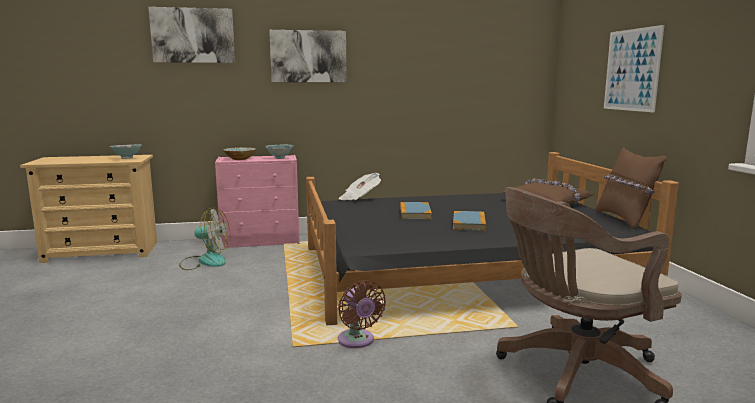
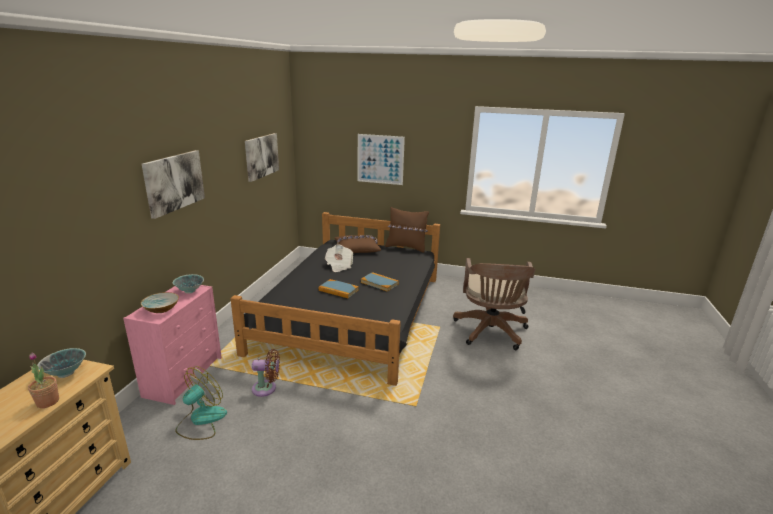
camera: 65 degrees left, 10 degrees up
(91, 161) = (48, 402): none -> potted plant
(193, 35) = (71, 190): picture -> picture (261, 156)
(357, 341) = (423, 380): brown fan -> brown fan (266, 388)
(359, 198) = (269, 296): newspaper -> newspaper (339, 266)

